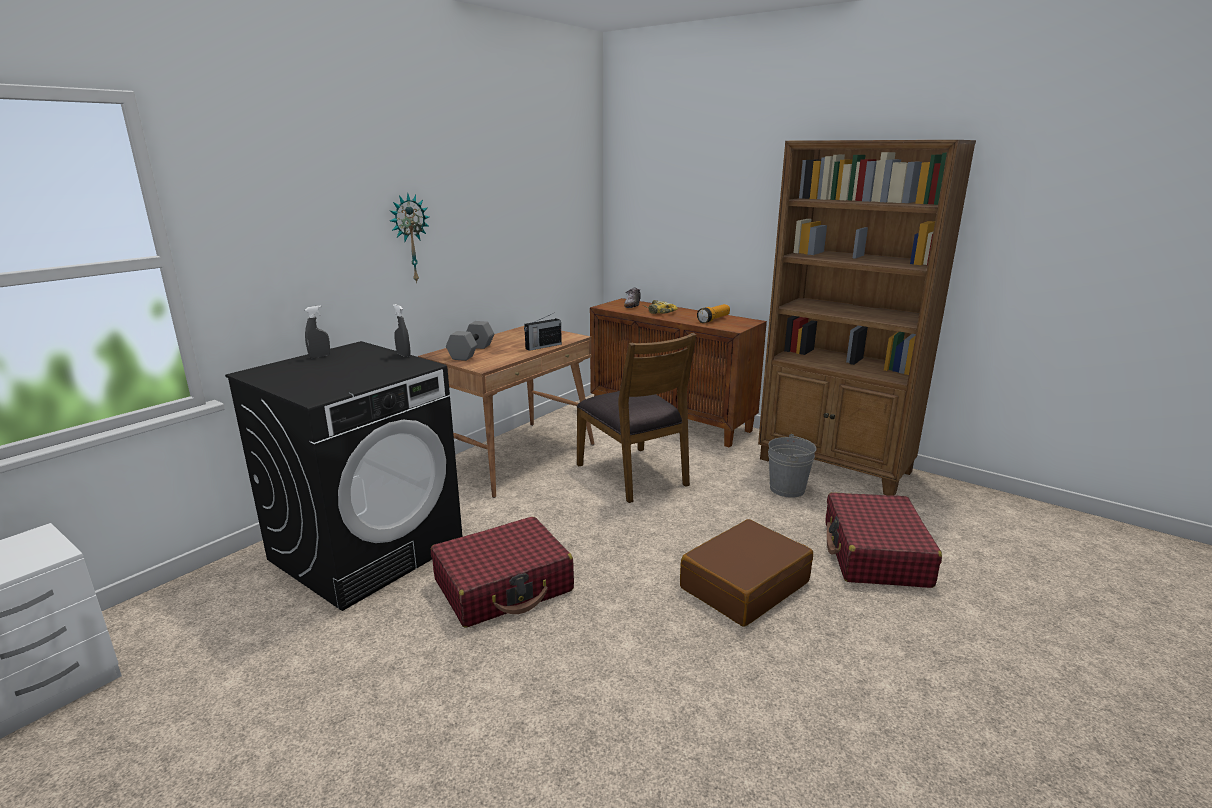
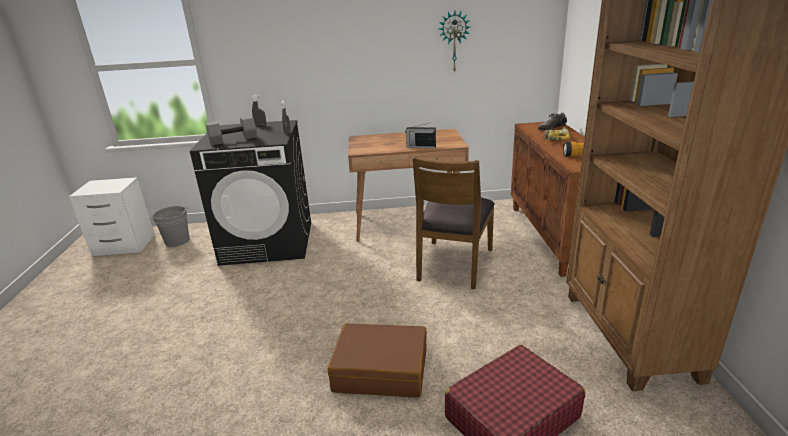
camera: 50 degrees right, 5 degrees up
(409, 238) = (351, 56): wall clock -> wall clock (454, 41)
(472, 352) = (376, 140): grey dumbbell -> grey dumbbell (233, 140)
(504, 586) = (280, 291): red suitcase -> none
(787, 489) = (543, 330): grey bucket -> grey bucket (177, 241)

